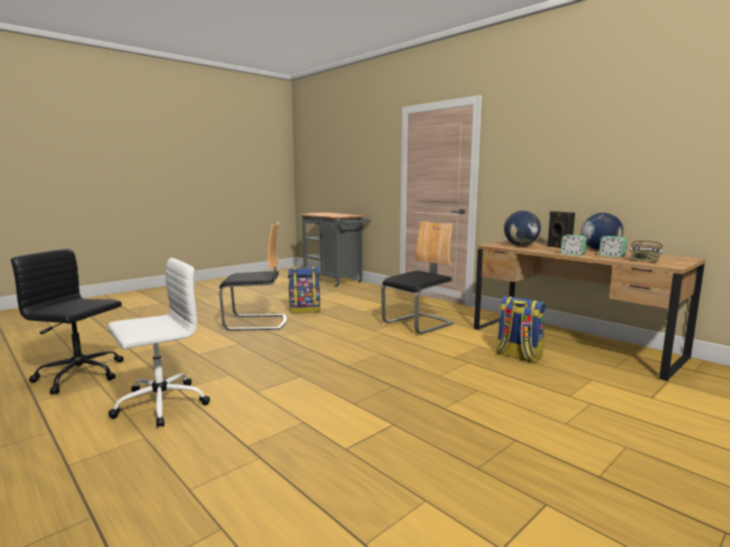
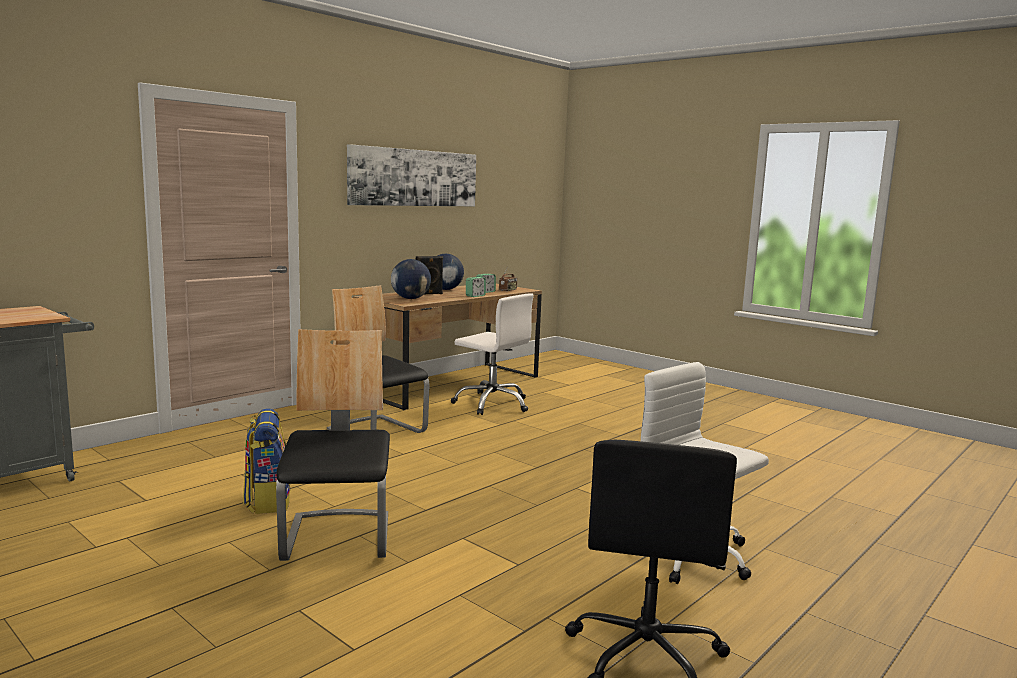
camera: 95 degrees left, 0 degrees up
(518, 356) = (492, 404): backpack -> white office chair
(589, 138) = (414, 178): none -> picture

